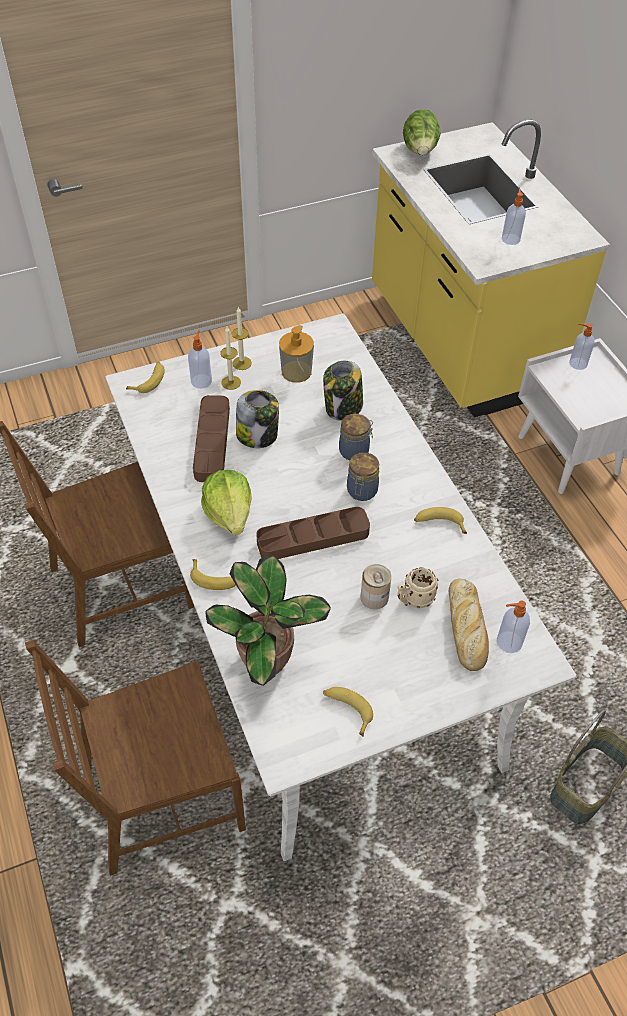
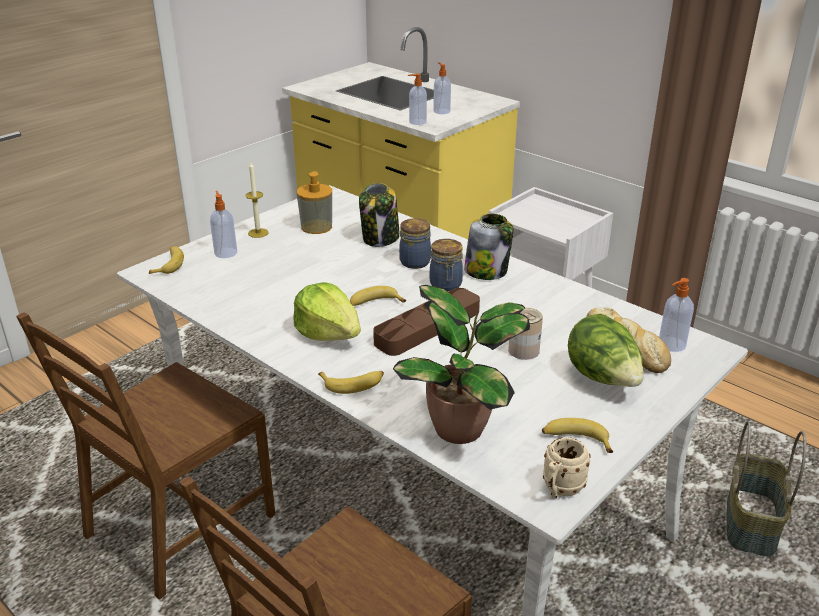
camera: 25 degrees left, 20 degrees down
(212, 442) = (269, 289): brown tray -> none
(231, 382) = (257, 247): candle -> none
(258, 435) = (313, 274): jar -> jar (487, 271)
(413, 600) = (561, 342): beige mug -> beige mug (560, 489)
(420, 152) = (324, 83): lettuce -> lettuce (603, 379)
(439, 523) = (534, 287): banana -> banana (374, 303)
(577, 363) = (528, 206): soap dispenser -> soap dispenser (417, 122)

